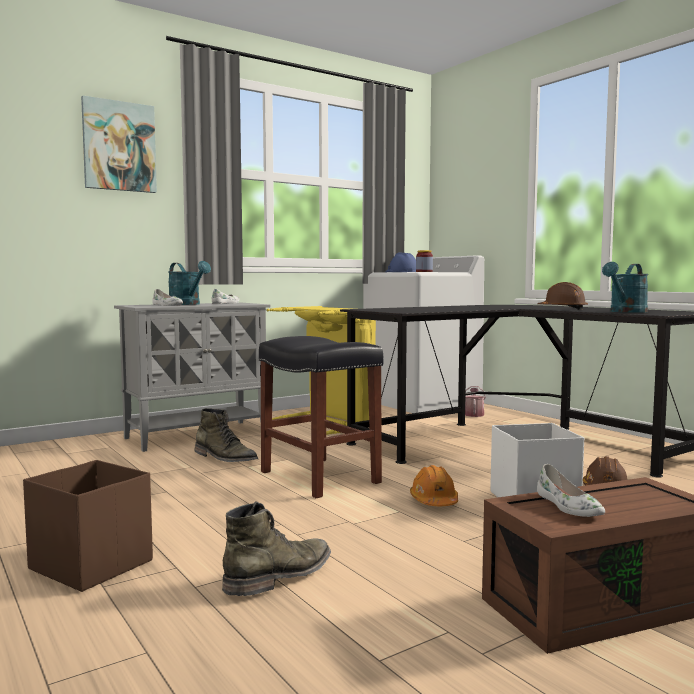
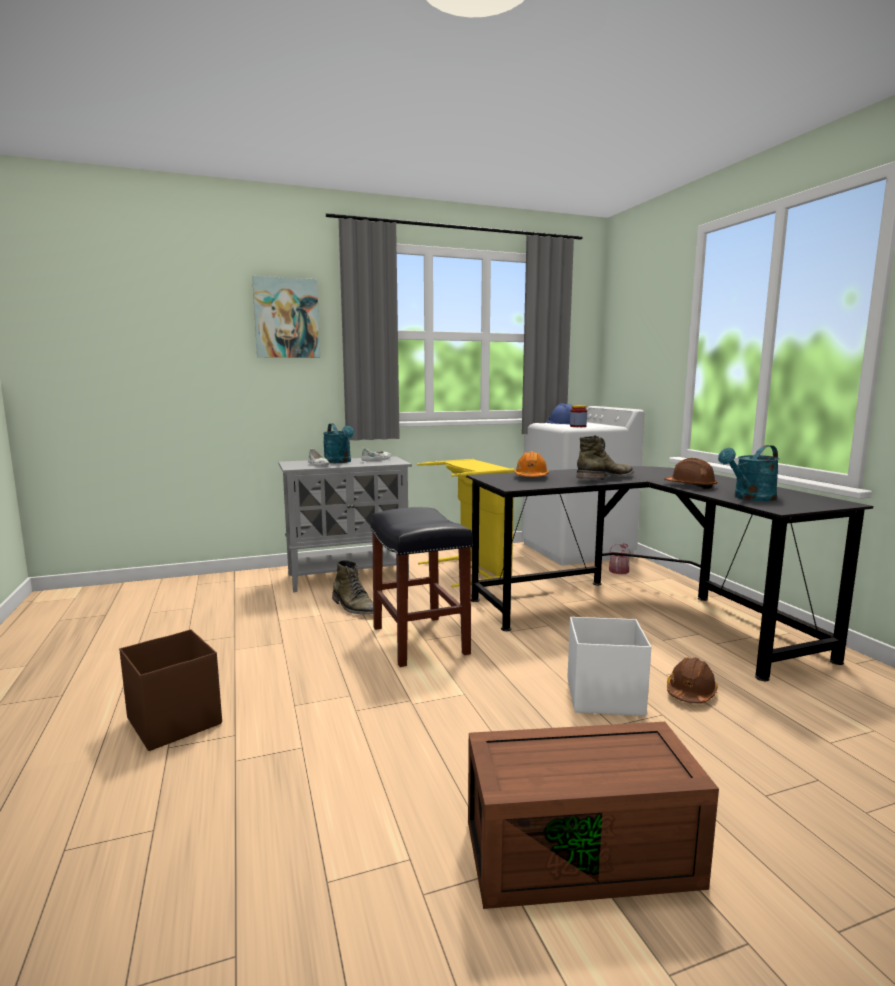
camera: 15 degrees right, 5 degrees up
(281, 576) = (310, 760): green boot -> green boot (606, 478)
(434, 501) = (504, 685): orange hard hat -> orange hard hat (531, 477)
(568, 506) = (541, 757): white shoe -> none

